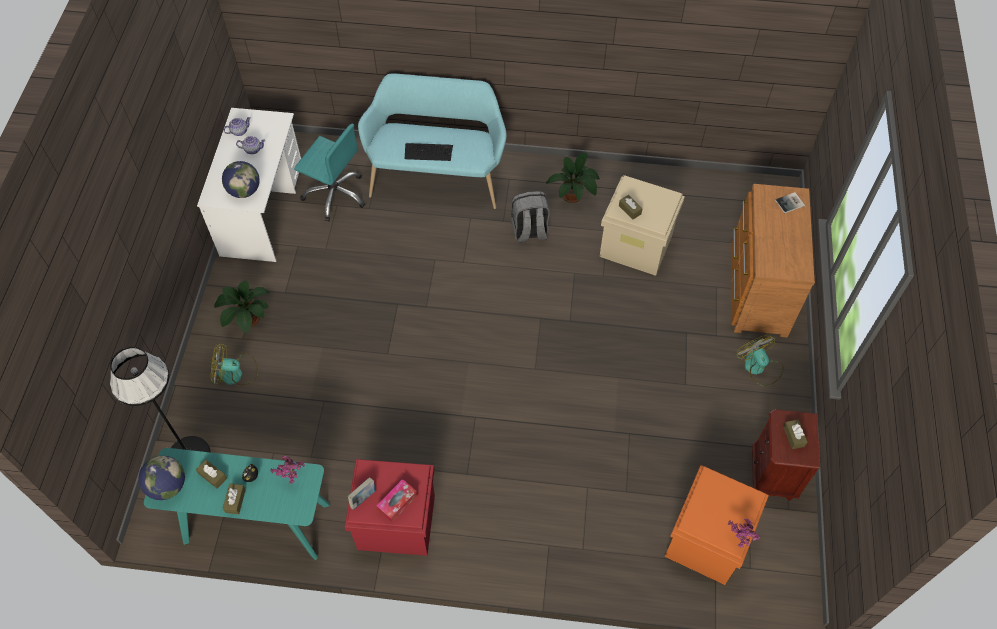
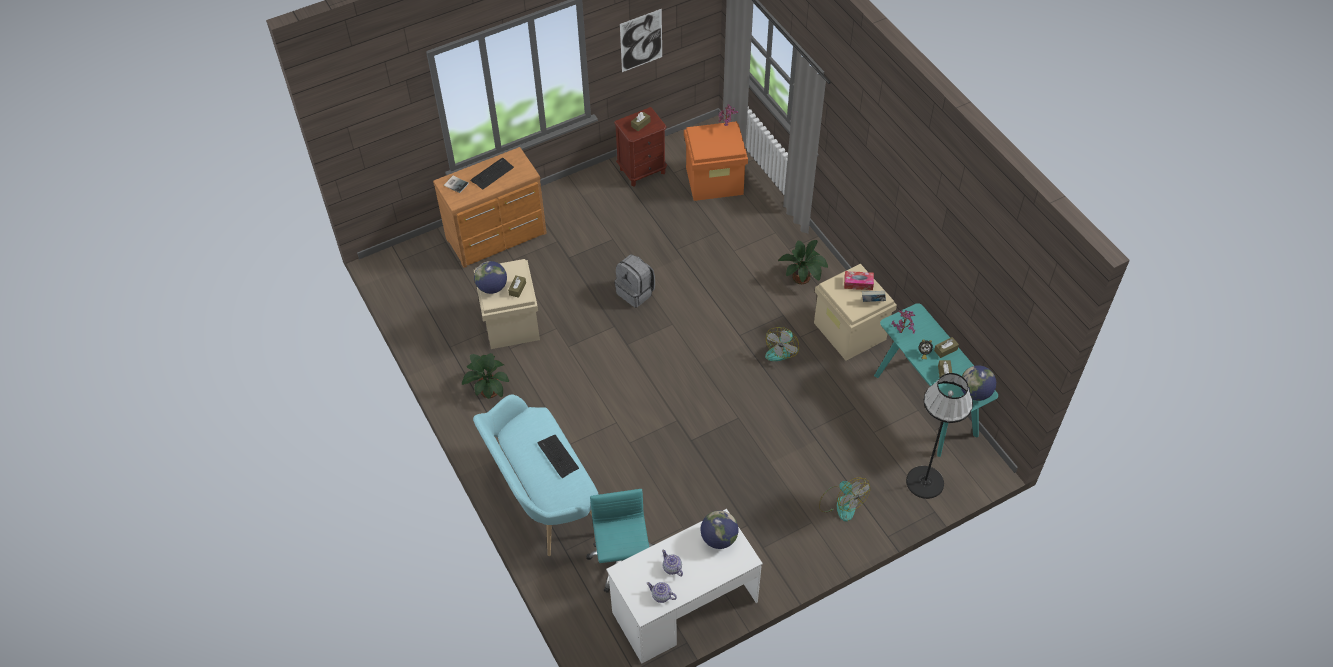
camera: 125 degrees left, 5 degrees down
(247, 320) = (793, 532): potted plant -> potted plant (803, 277)
(395, 522) = (850, 331): red storage box -> beige storage box
(529, 231) = (550, 397): grey backpack -> grey backpack (636, 292)
(646, 193) = (492, 287): none -> globe
(758, 367) = (566, 209): fan -> fan (781, 349)
(786, 238) = (492, 174): none -> keyboard
(877, 422) = (641, 40): none -> picture

